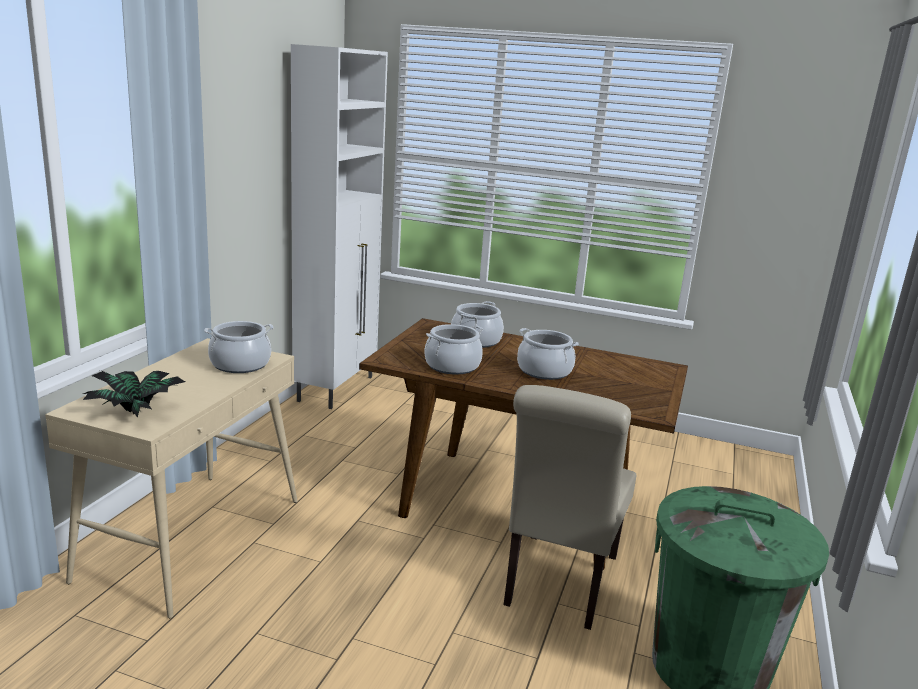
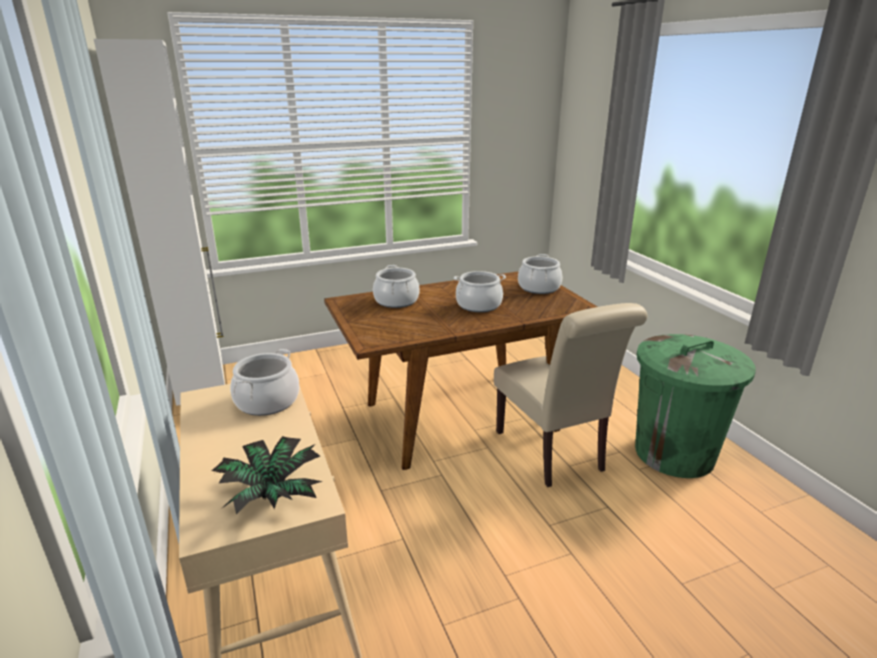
camera: 40 degrees left, 5 degrees up
(452, 366) = (421, 326): cooking pot -> cooking pot (538, 288)

